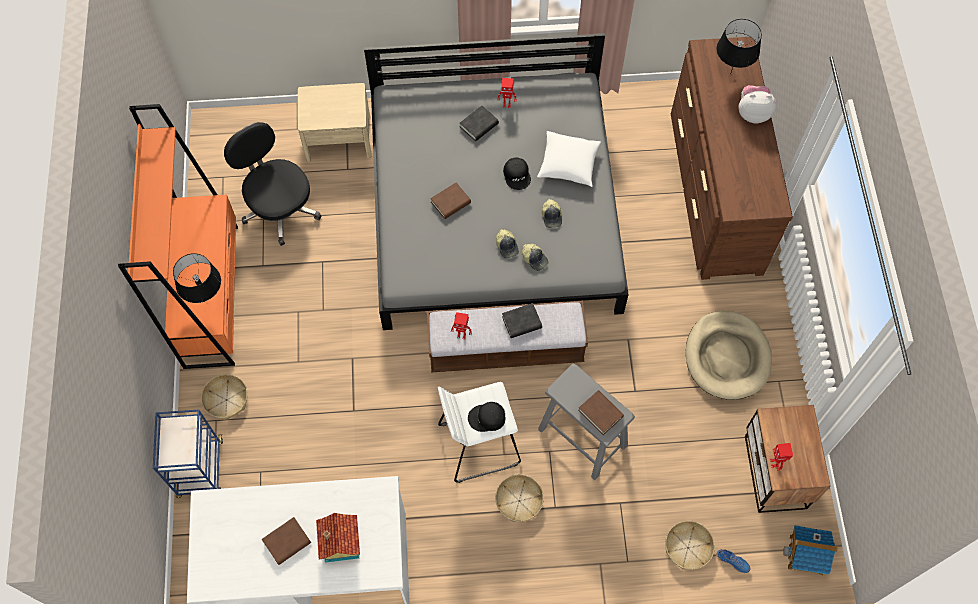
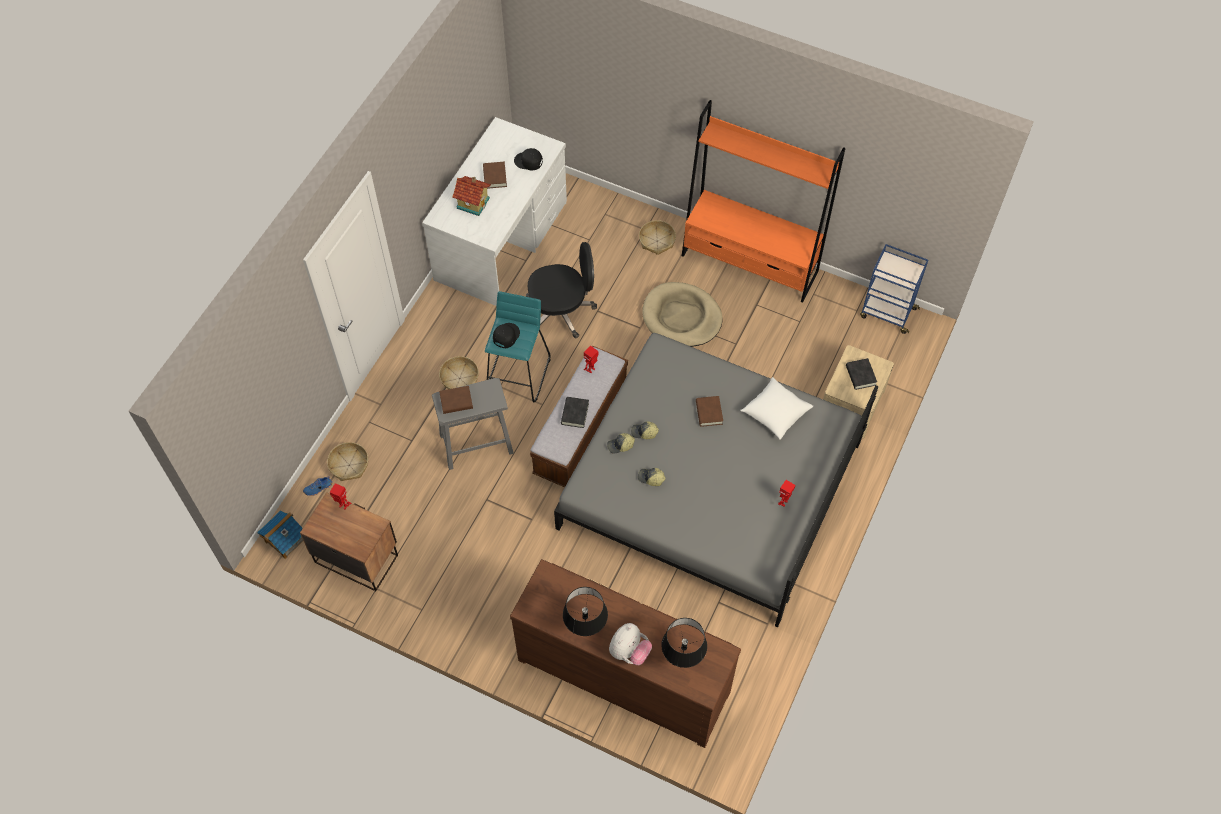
camera: 120 degrees right, 5 degrees down
(201, 469) = (614, 208): blue cart -> blue cart (887, 312)
(207, 300) = (719, 223): black table lamp -> black table lamp (585, 629)
(280, 208) = (803, 336): black office chair -> black office chair (561, 311)
(478, 444) = (518, 374): white stool -> turquoise stool
(479, 125) = (773, 470): black book -> black book (860, 375)
(517, 175) = (706, 473): black cap -> black cap (528, 161)
(568, 165) = (692, 517): white pillow -> white pillow (775, 413)
(727, 357) = (467, 583): beige dog bed -> beige dog bed (681, 317)

